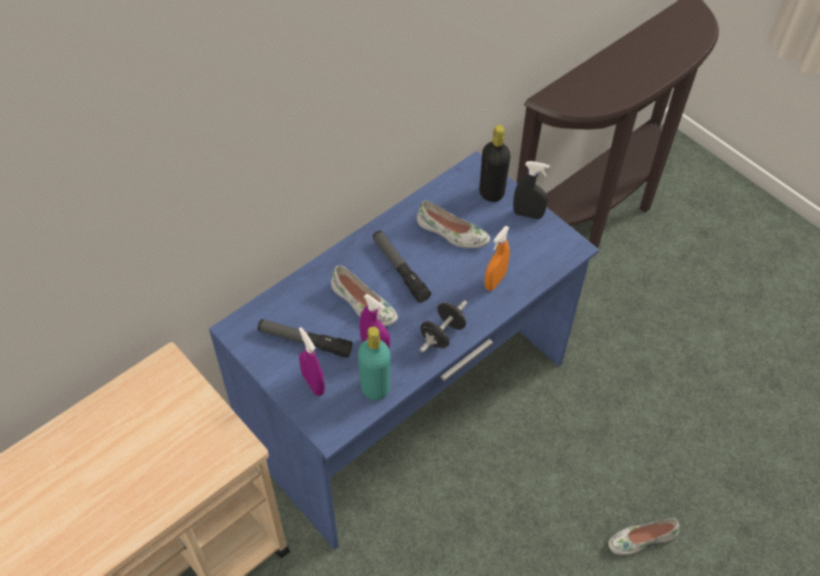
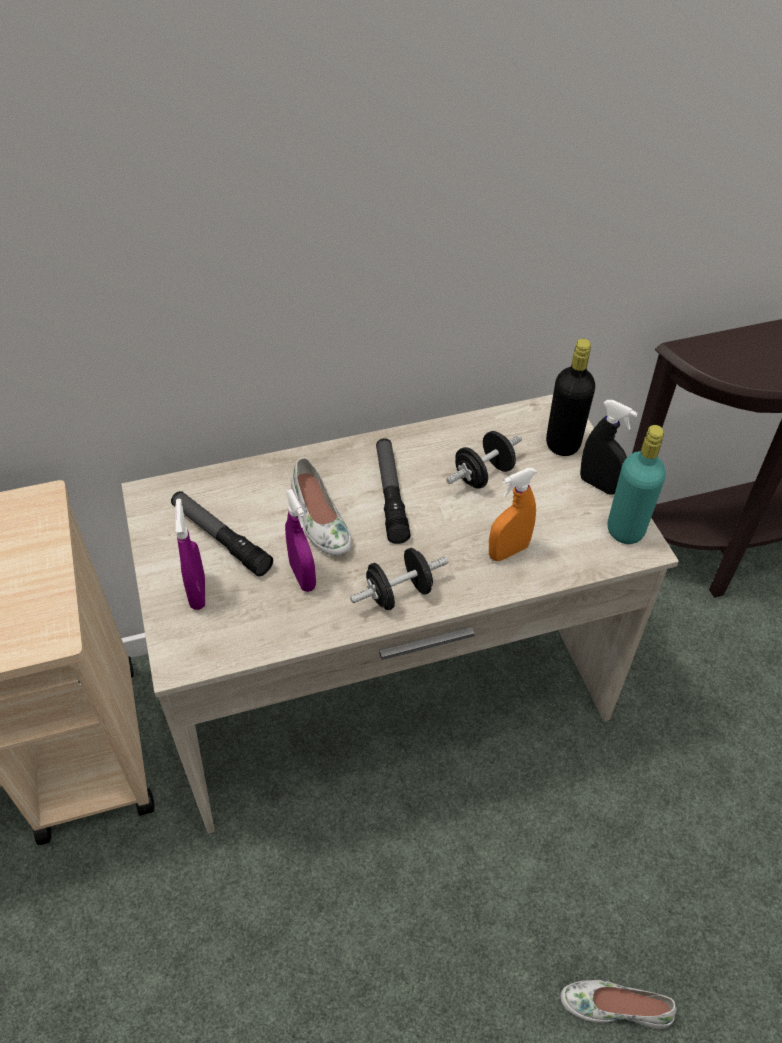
camera: 25 degrees right, 5 degrees down
(375, 388) = (271, 628): turquoise bottle -> turquoise bottle (625, 530)
(407, 403) = (389, 691): blue desk -> beige desk
(452, 233) = (483, 475): white shoe -> black dumbbell

